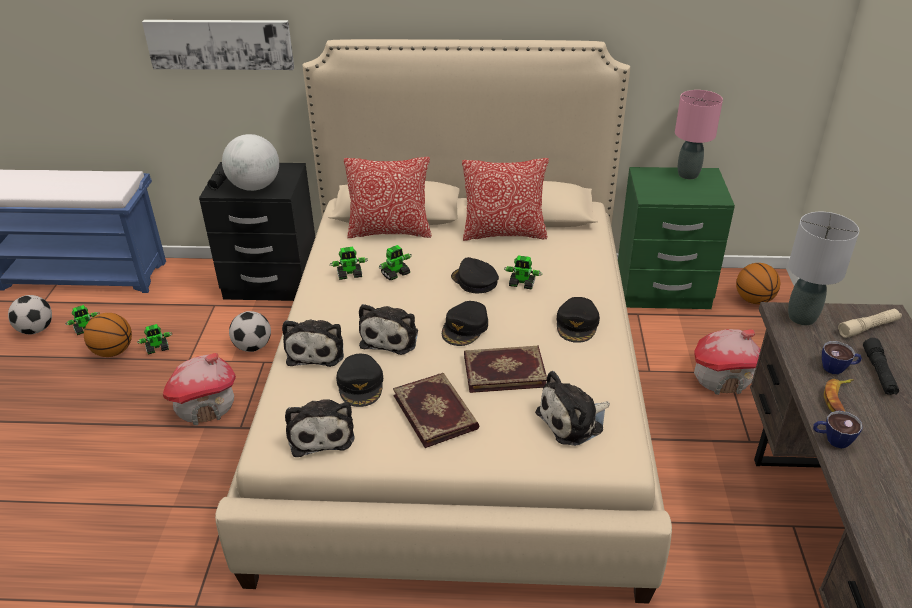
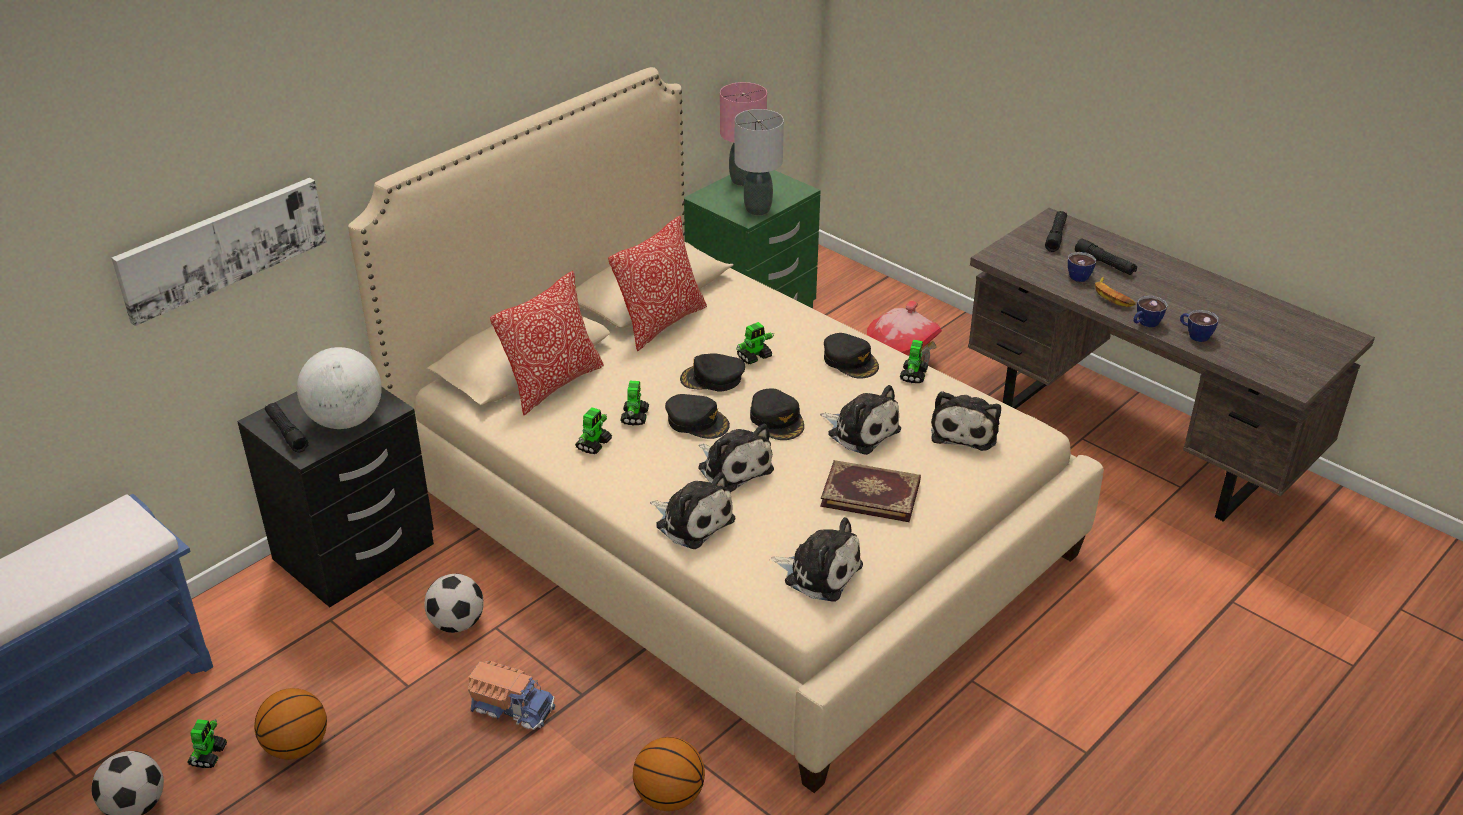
camera: 50 degrees left, 0 degrees up
(158, 348) = (347, 703): toy robot -> toy robot (913, 375)
(206, 406) = (512, 706): toy house -> toy truck
(361, 384) = (784, 516): black cap -> black cap (697, 421)
(504, 370) = (861, 431): book -> plush toy
(753, 300) = (831, 285): basketball -> basketball (669, 796)
(801, 317) = (1011, 253): grey table lamp -> grey table lamp (757, 210)
(868, 328) = (1056, 236): beige flashlight -> black flashlight
(869, 480) = (1194, 334): none -> cup

